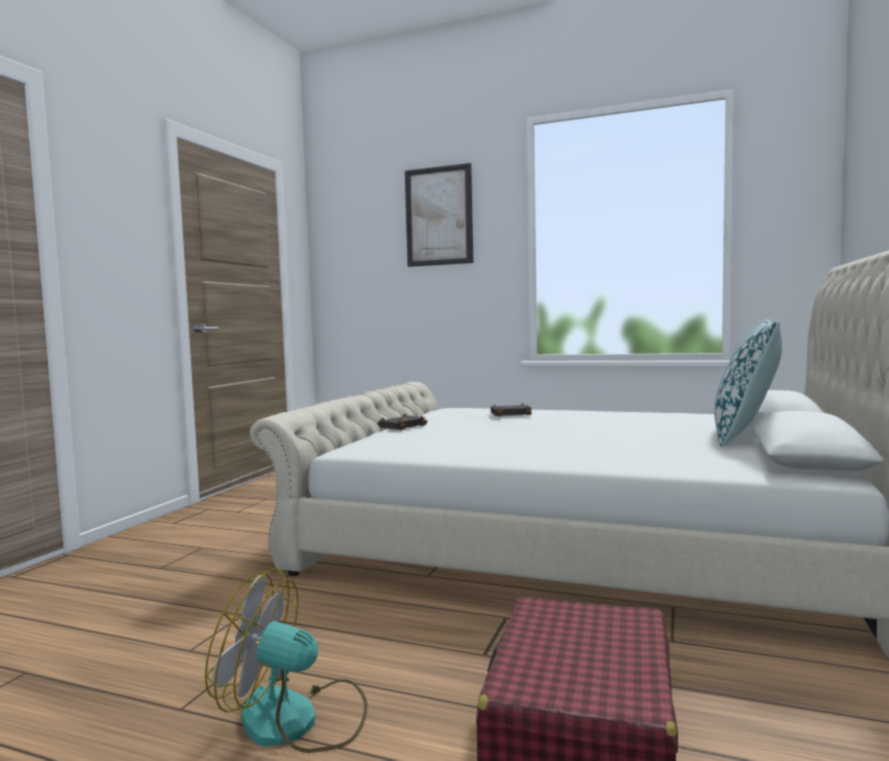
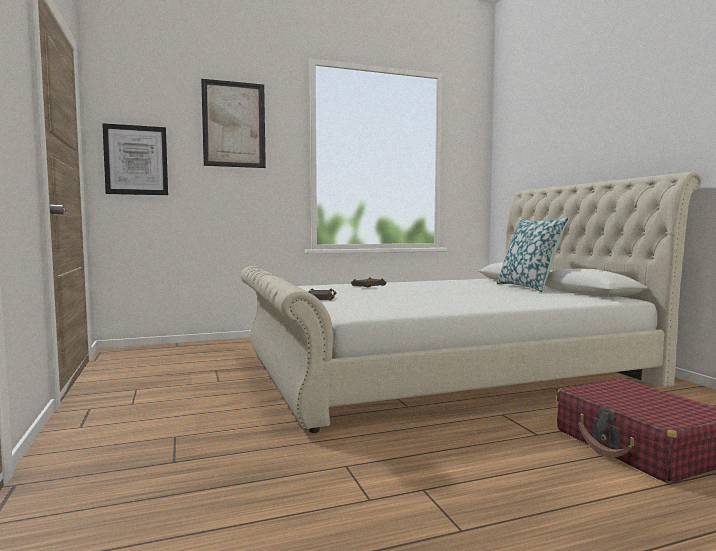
camera: 40 degrees left, 0 degrees up
(296, 721) = (538, 502): fan -> none
(347, 267) = (136, 160): none -> picture

